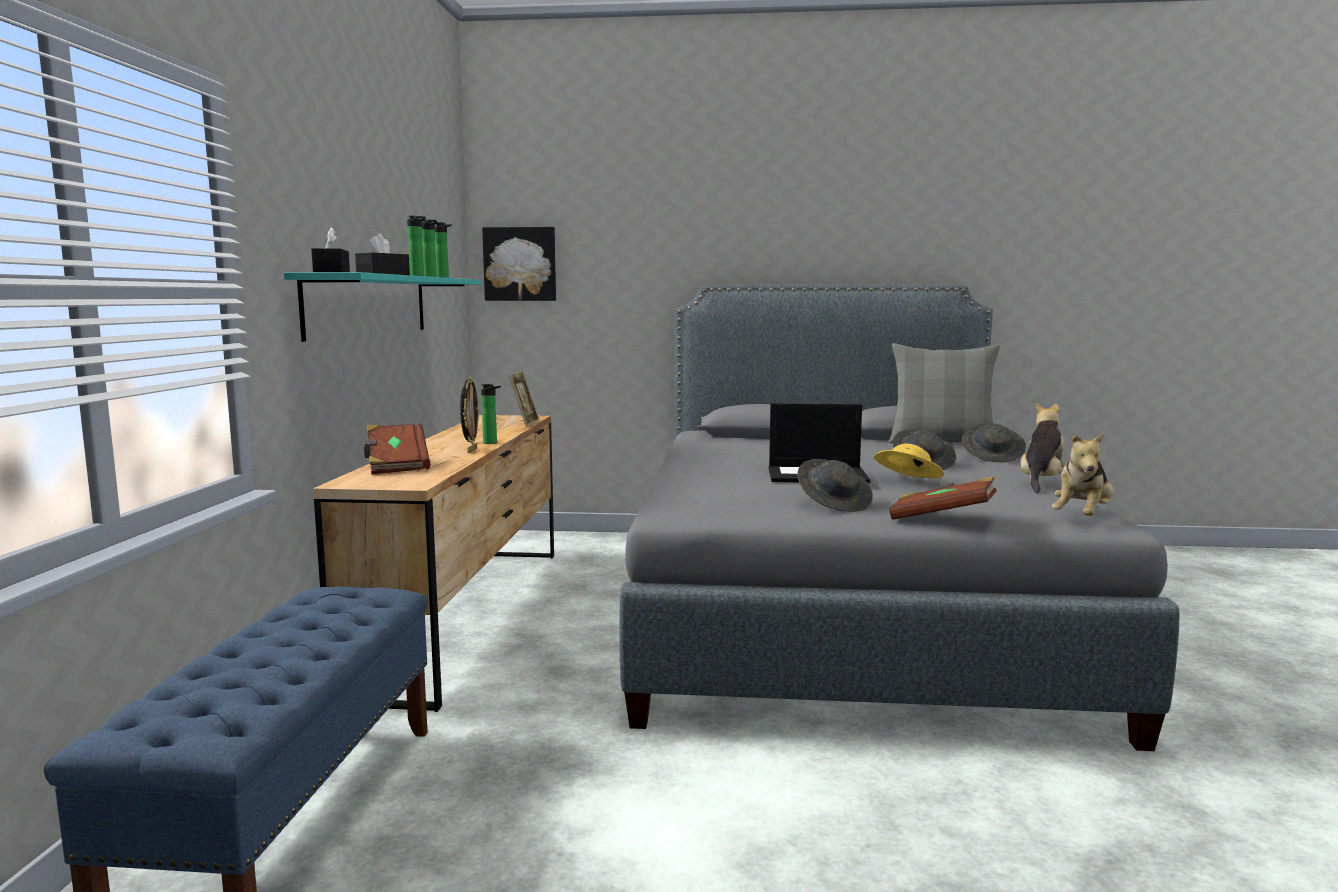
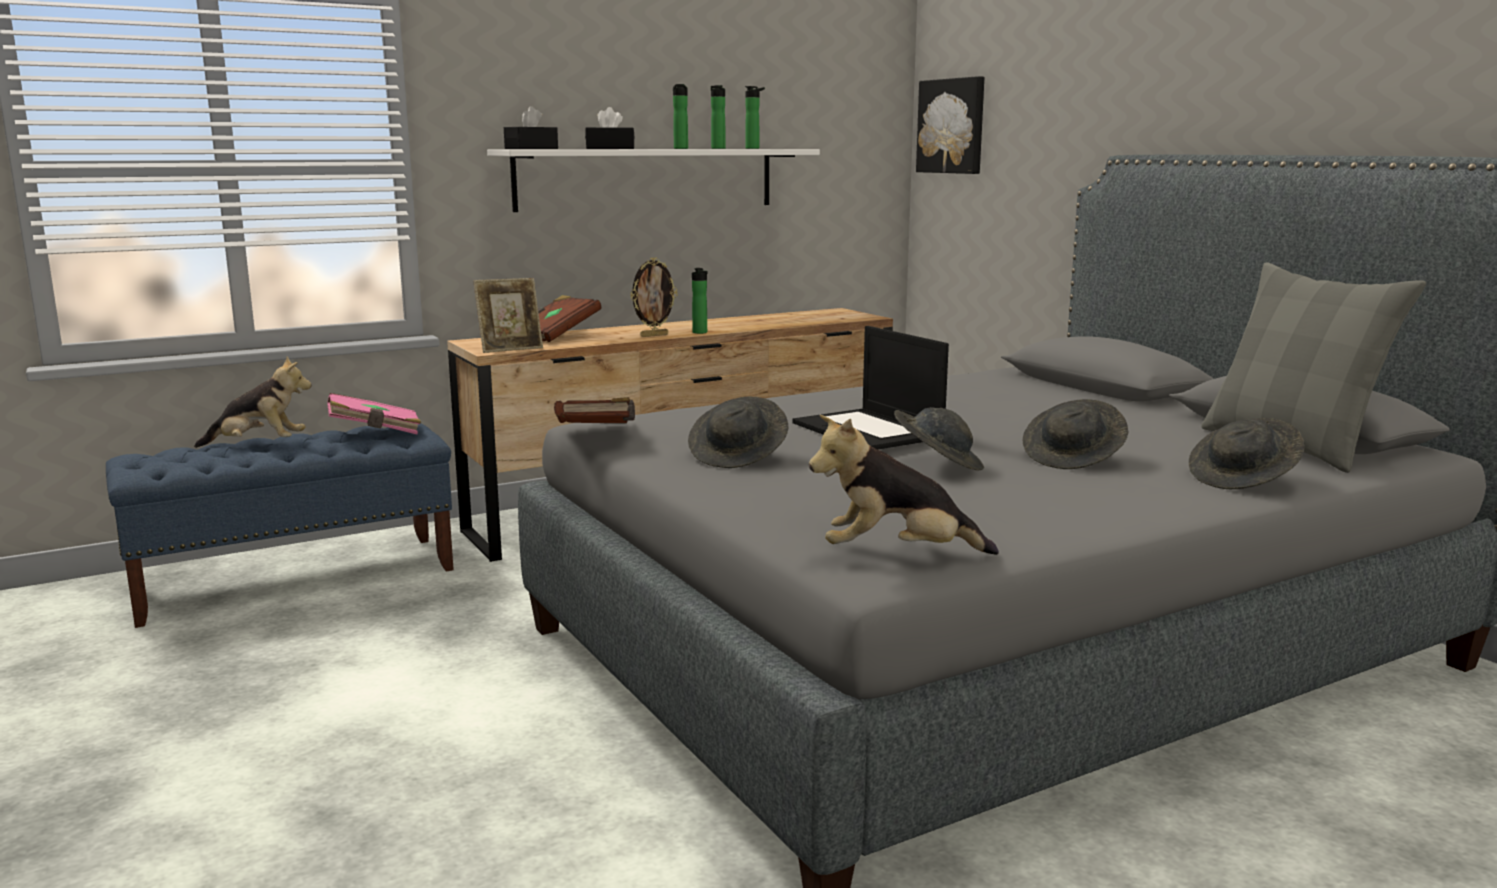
camera: 55 degrees right, 5 degrees up
(331, 604) = (375, 432): none -> pink book
(369, 305) = (647, 179): turquoise shelf -> white shelf
(525, 423) = (825, 321): picture frame -> picture frame (510, 349)
(907, 482) = (937, 465): yellow hat -> grey hat
(942, 519) = (745, 499): brown book -> brown book (596, 435)
(1041, 482) = (1105, 518): plush toy -> plush toy (259, 445)

